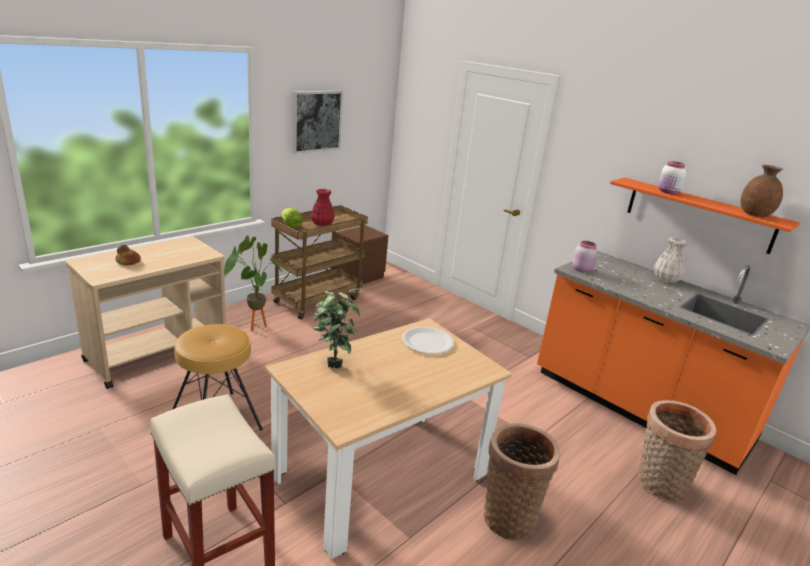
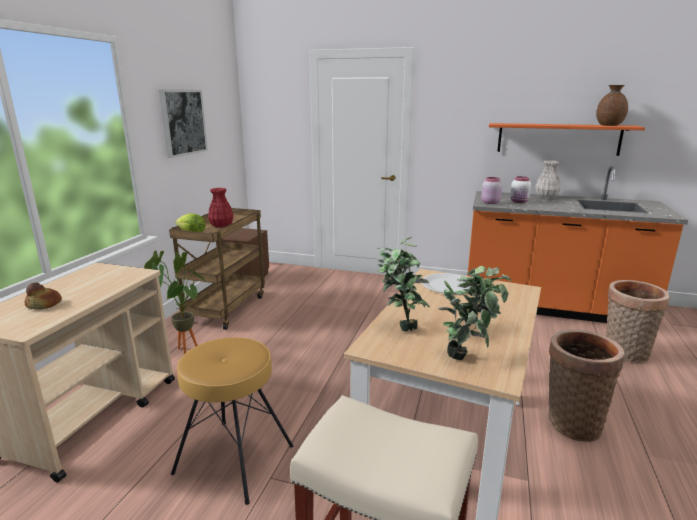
camera: 25 degrees left, 5 degrees down
(346, 404) = (468, 356): none -> potted plant
(668, 192) = (536, 124): white jar -> white jar (519, 202)

